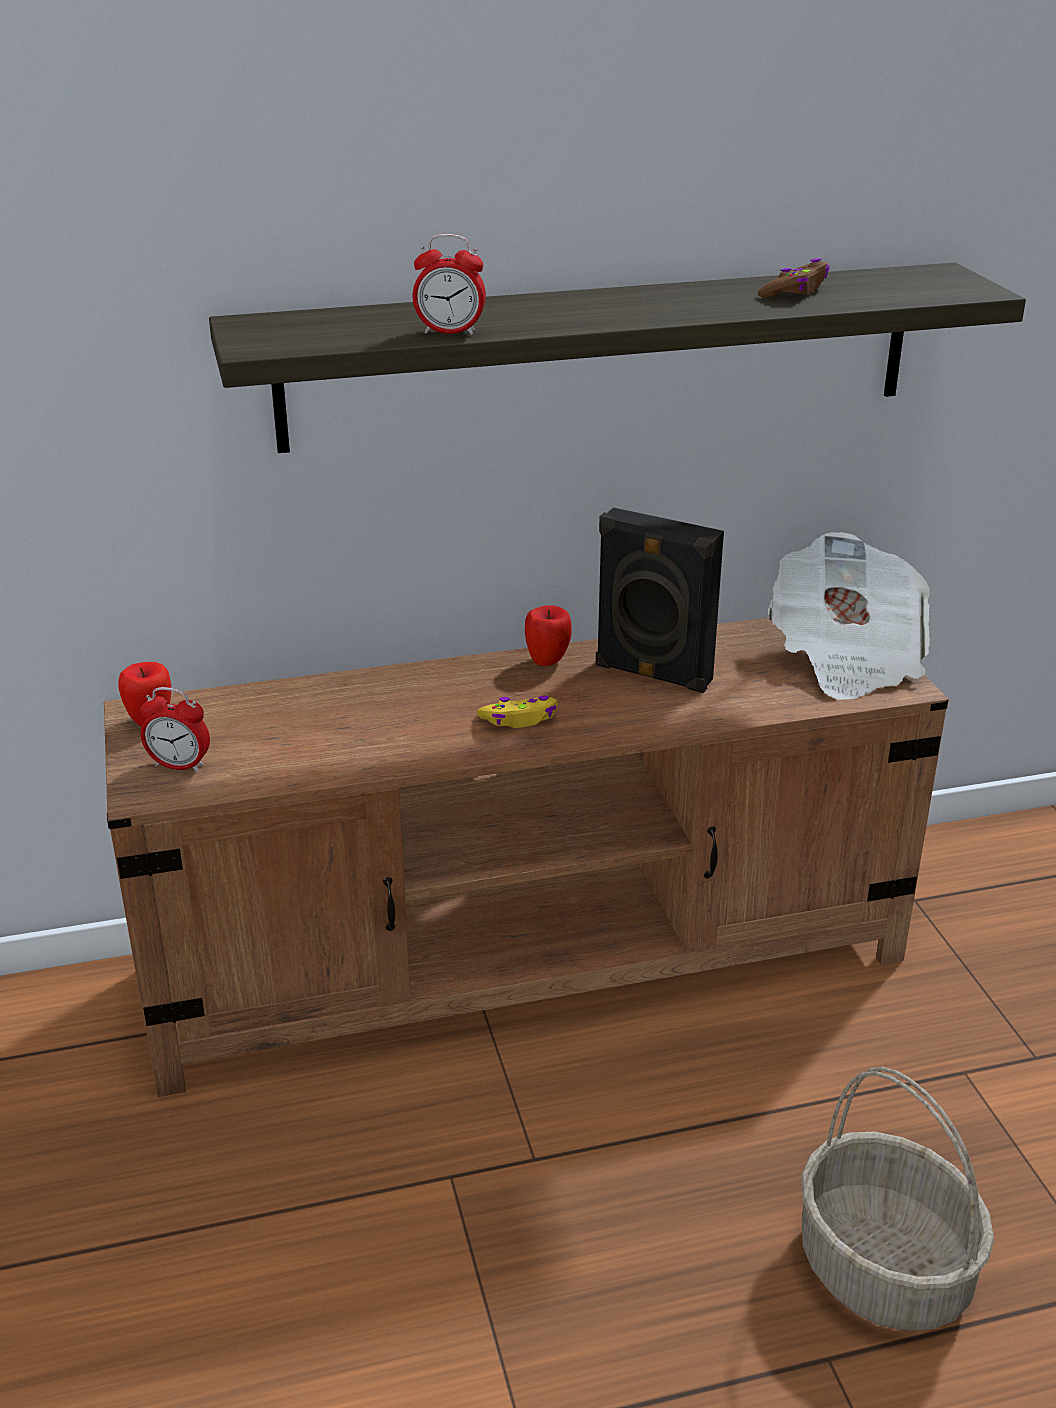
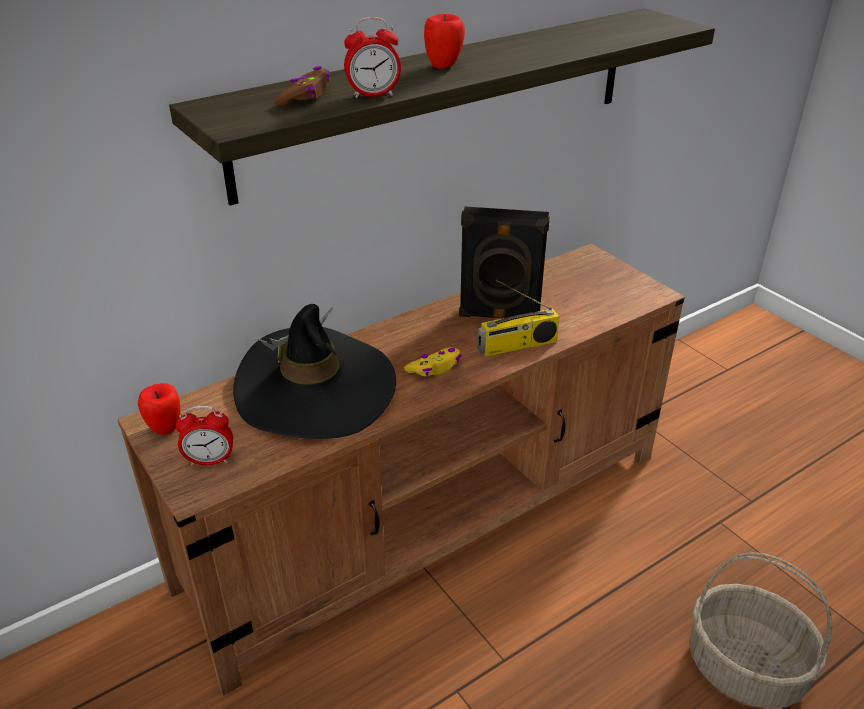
camera: 20 degrees left, 5 degrees up
(351, 715) = (315, 389): none -> black hat
(547, 662) = (426, 320): apple -> apple (444, 66)
(650, 715) = (517, 346): none -> radio
(795, 291) = (573, 38): brown game controller -> brown game controller (305, 96)
(845, 657) = (608, 280): newspaper -> none

